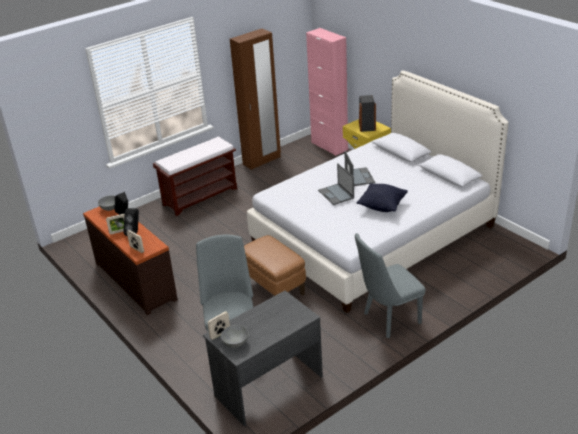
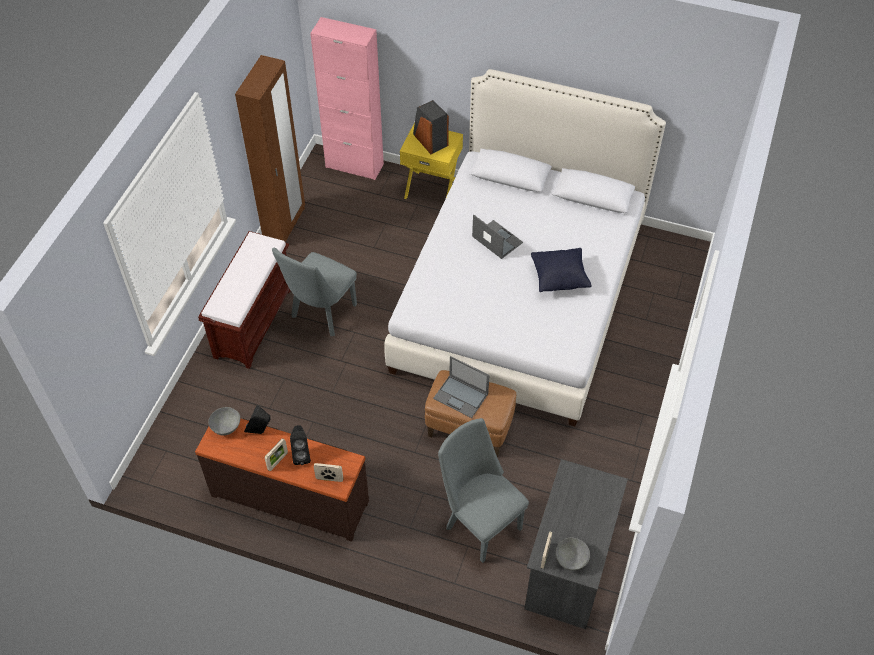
camera: 35 degrees left, 20 degrees up
(336, 194) = (494, 281): laptop -> laptop (461, 396)
(388, 320) = (624, 415): grey chair -> grey chair (321, 315)

